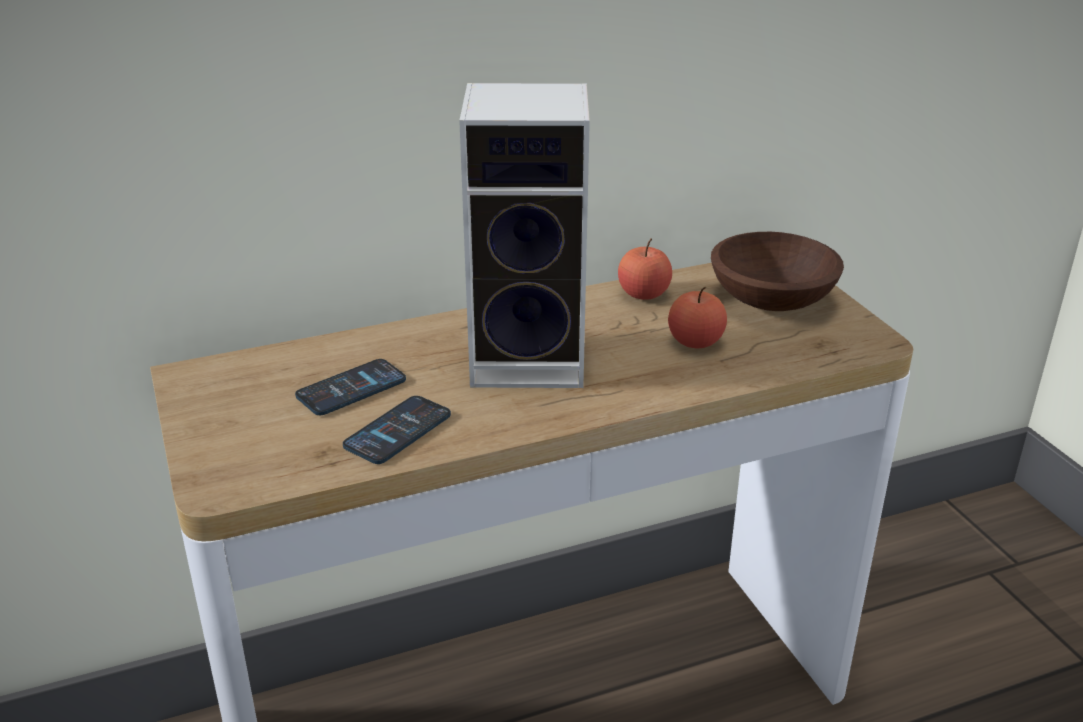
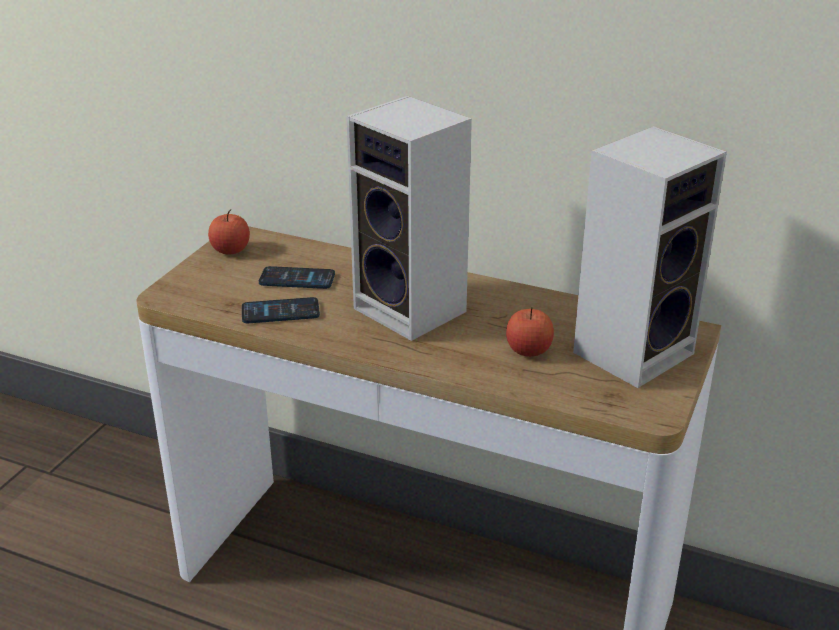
camera: 45 degrees right, 0 degrees up
(643, 294) = (553, 306): apple -> apple (230, 250)
(770, 299) = (634, 350): brown bowl -> speaker

